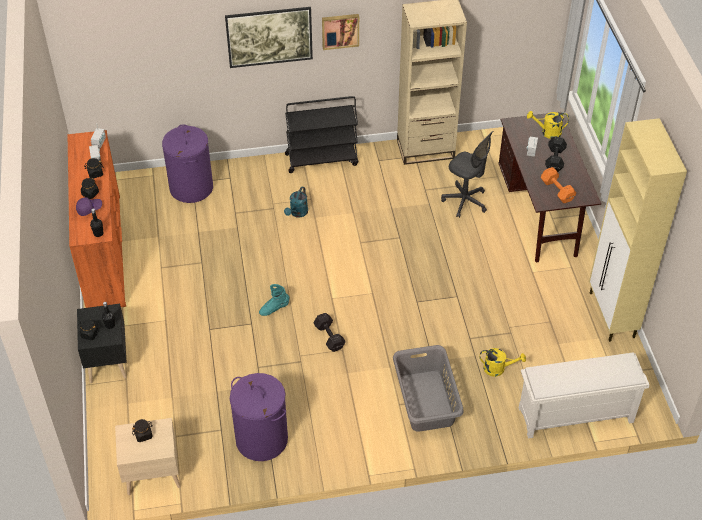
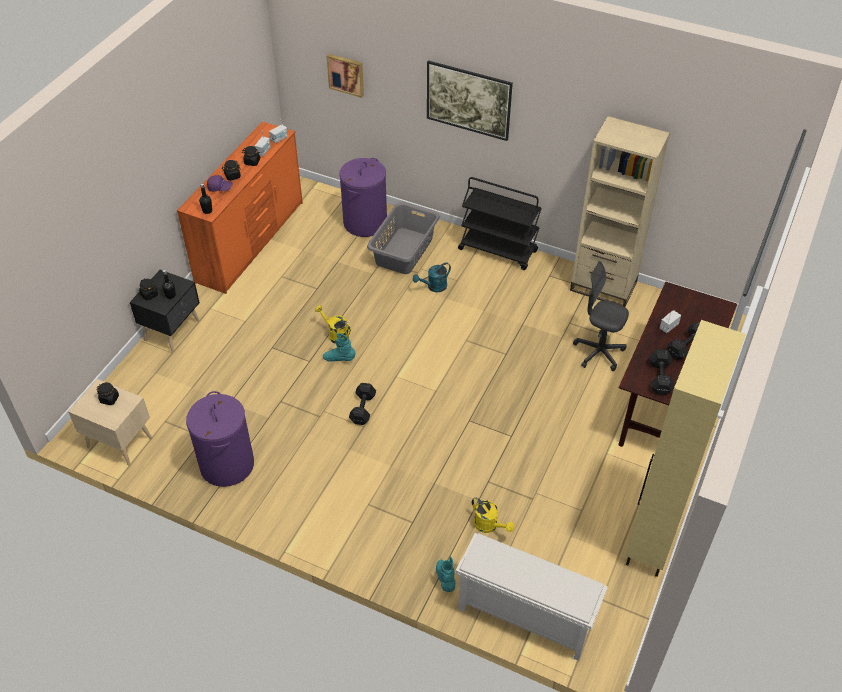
camera: 35 degrees right, 0 degrees up
(340, 30) = (539, 121): picture -> picture (346, 74)
(426, 400) = (395, 515): grey laundry basket -> grey laundry basket (404, 251)
(465, 201) = (598, 352): grey office chair -> grey office chair turned 135 degrees clockwise
(501, 423) = (445, 579): none -> turquoise boot
(547, 132) = (703, 317): yellow watering can -> yellow watering can (335, 334)
(557, 191) = (659, 378): orange dumbbell -> black dumbbell

